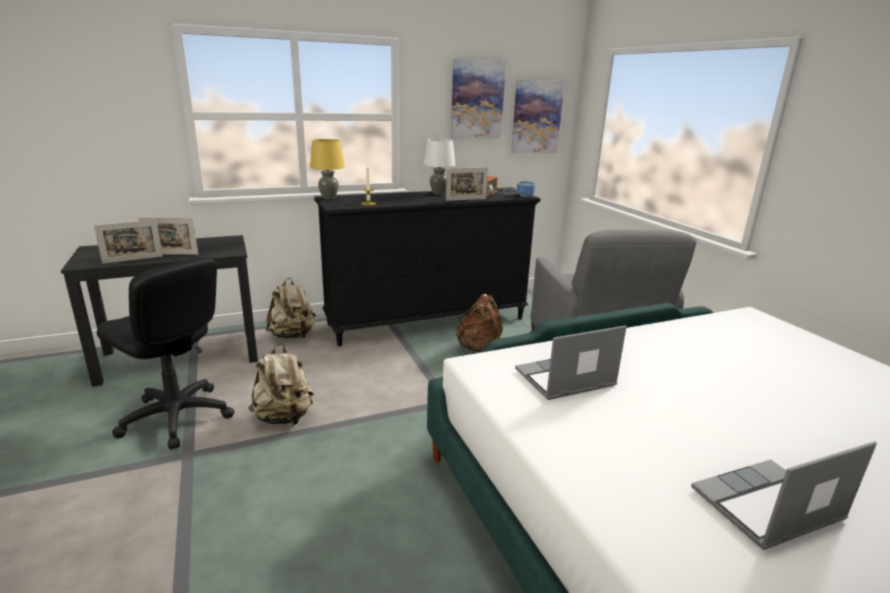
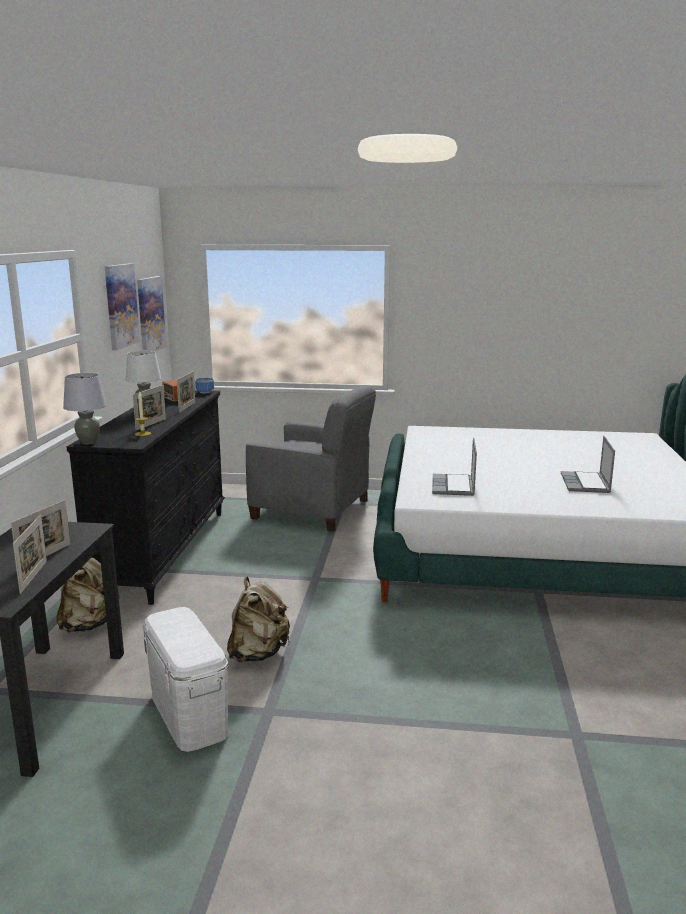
camera: 60 degrees left, 5 degrees down
(176, 417) = (189, 714): black office chair -> white storage box
(328, 198) = (88, 442): yellow table lamp -> grey table lamp
(398, 201) = (151, 424): none -> picture frame
(480, 349) = (250, 545): brown backpack -> none

